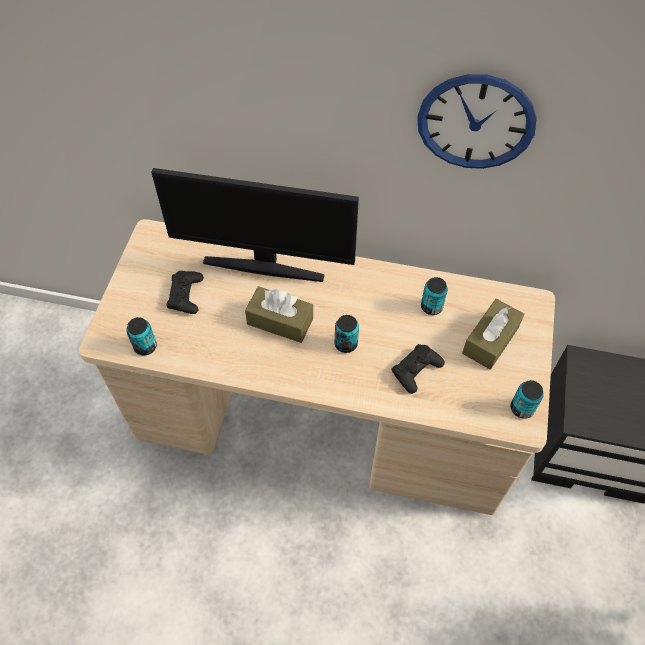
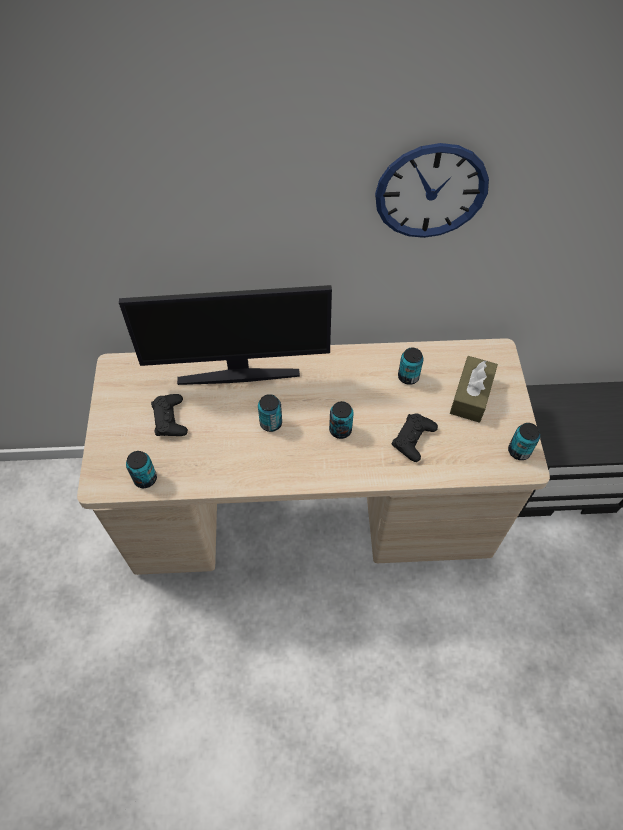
camera: 15 degrees left, 0 degrees up
(280, 321) = (271, 423): brown tissue box -> can

